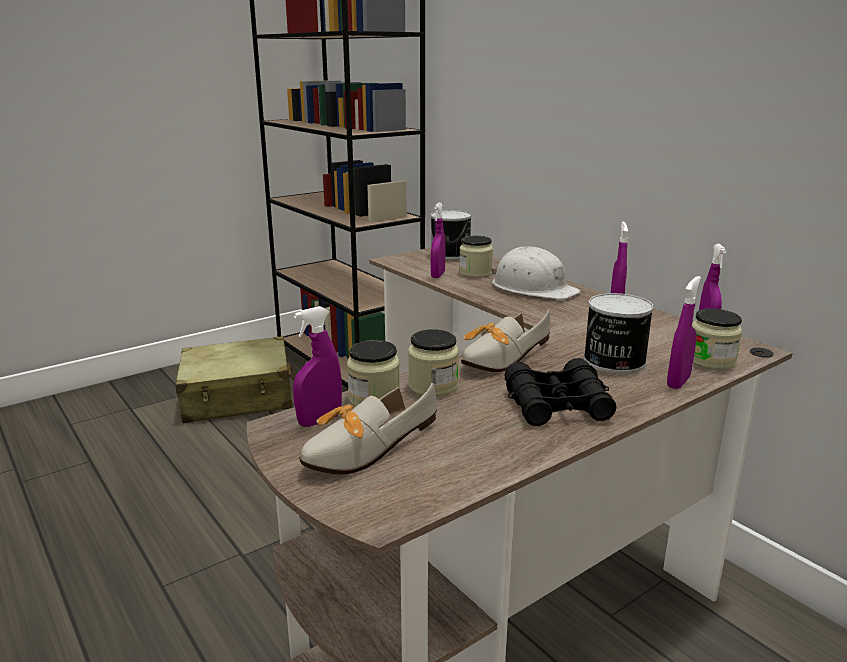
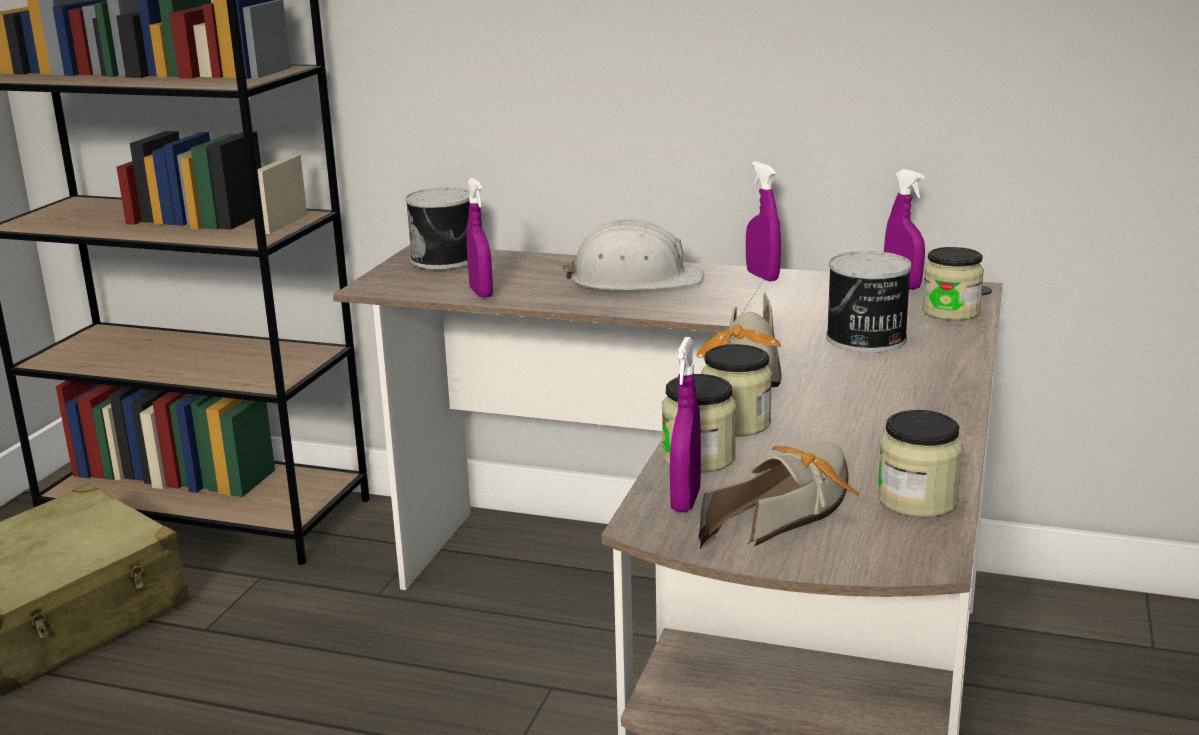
camera: 35 degrees left, 0 degrees up
(360, 450) = (788, 511): shoe -> shoe turned 150 degrees counterclockwise
(475, 273) = (525, 278): jar -> jar (917, 500)
(557, 405) = (891, 400): black binoculars -> none
(678, 382) = (957, 342): purple spray bottle -> none

